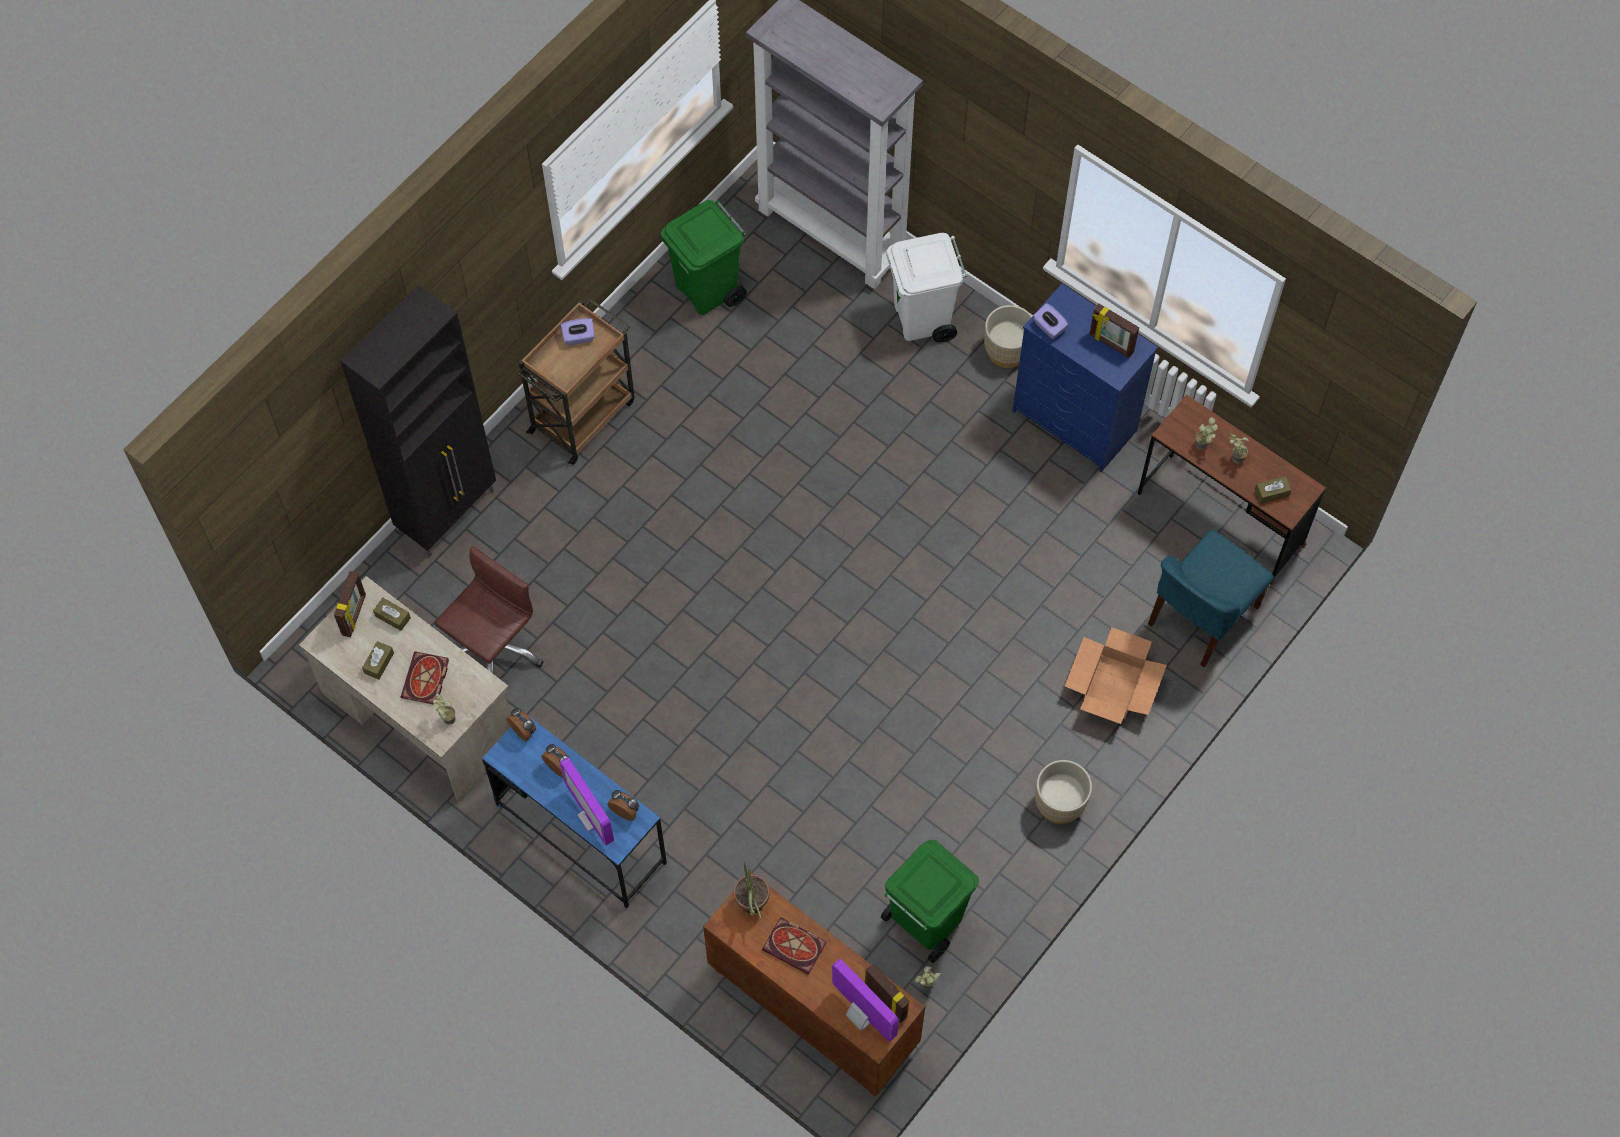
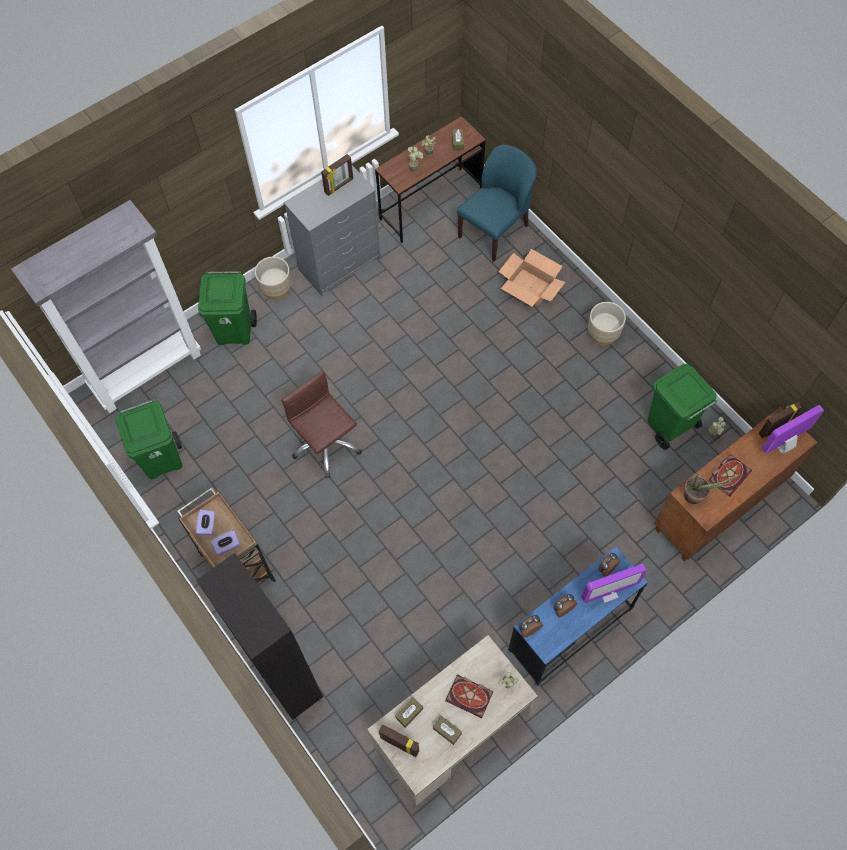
camera: 75 degrees left, 0 degrees up
(493, 649) = (411, 665): brown office chair -> brown office chair (326, 445)
(922, 319) = (235, 331): white trash can -> green trash can
(1049, 327) = (315, 217): purple tissue box -> purple tissue box (227, 546)
(1075, 421) = (340, 263): blue dresser -> grey dresser
(1201, 617) = (494, 230): blue chair -> blue chair turned 105 degrees counterclockwise

